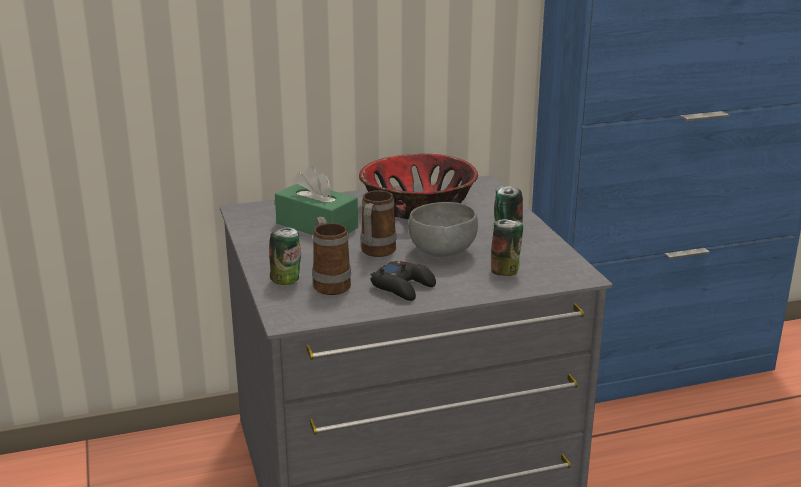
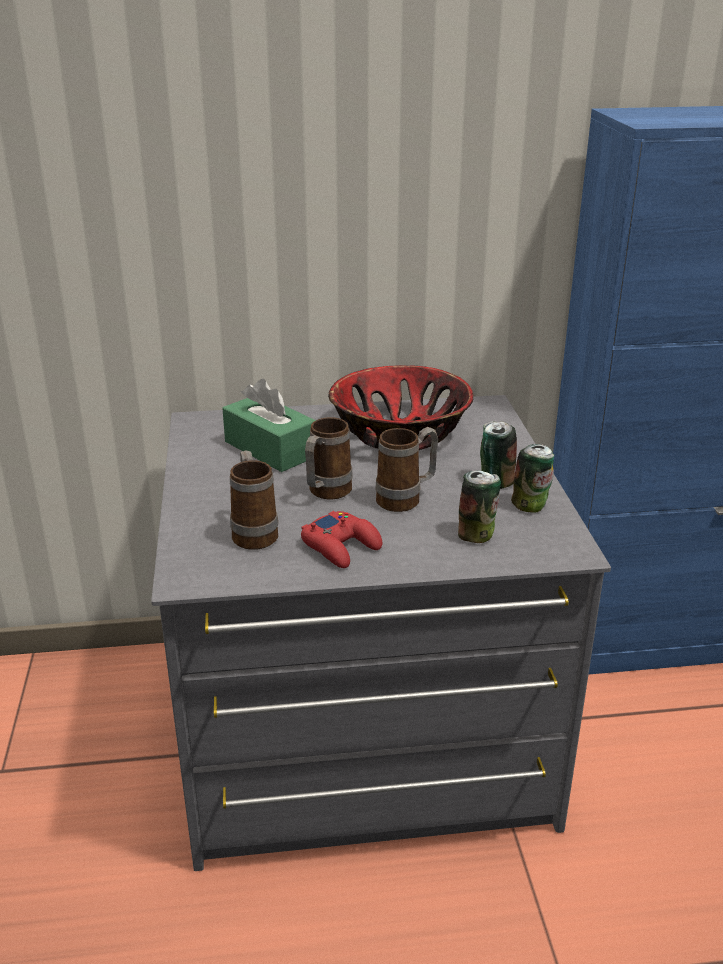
camera: 10 degrees right, 5 degrees up
(287, 280) = (205, 523): can -> can (531, 506)
(403, 287) = (341, 546): black game controller -> red game controller
(441, 252) = (406, 499): grey bowl -> mug

